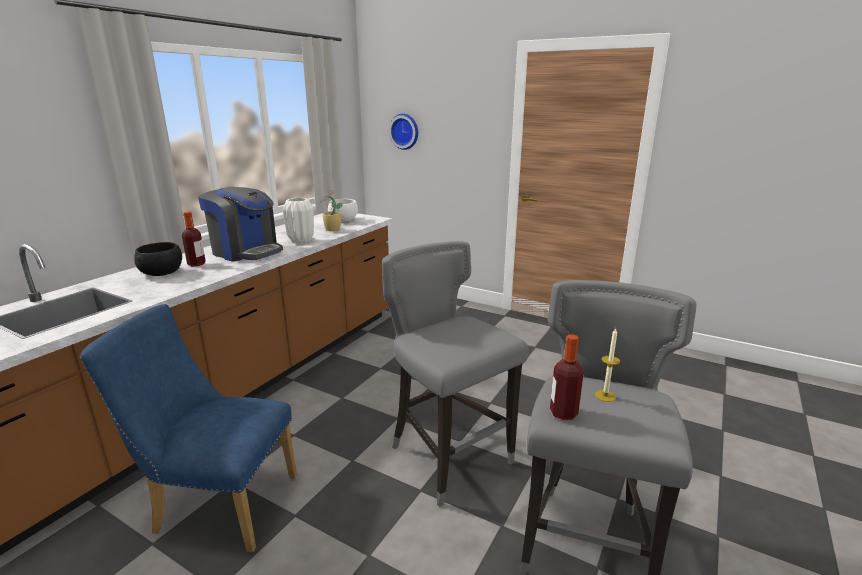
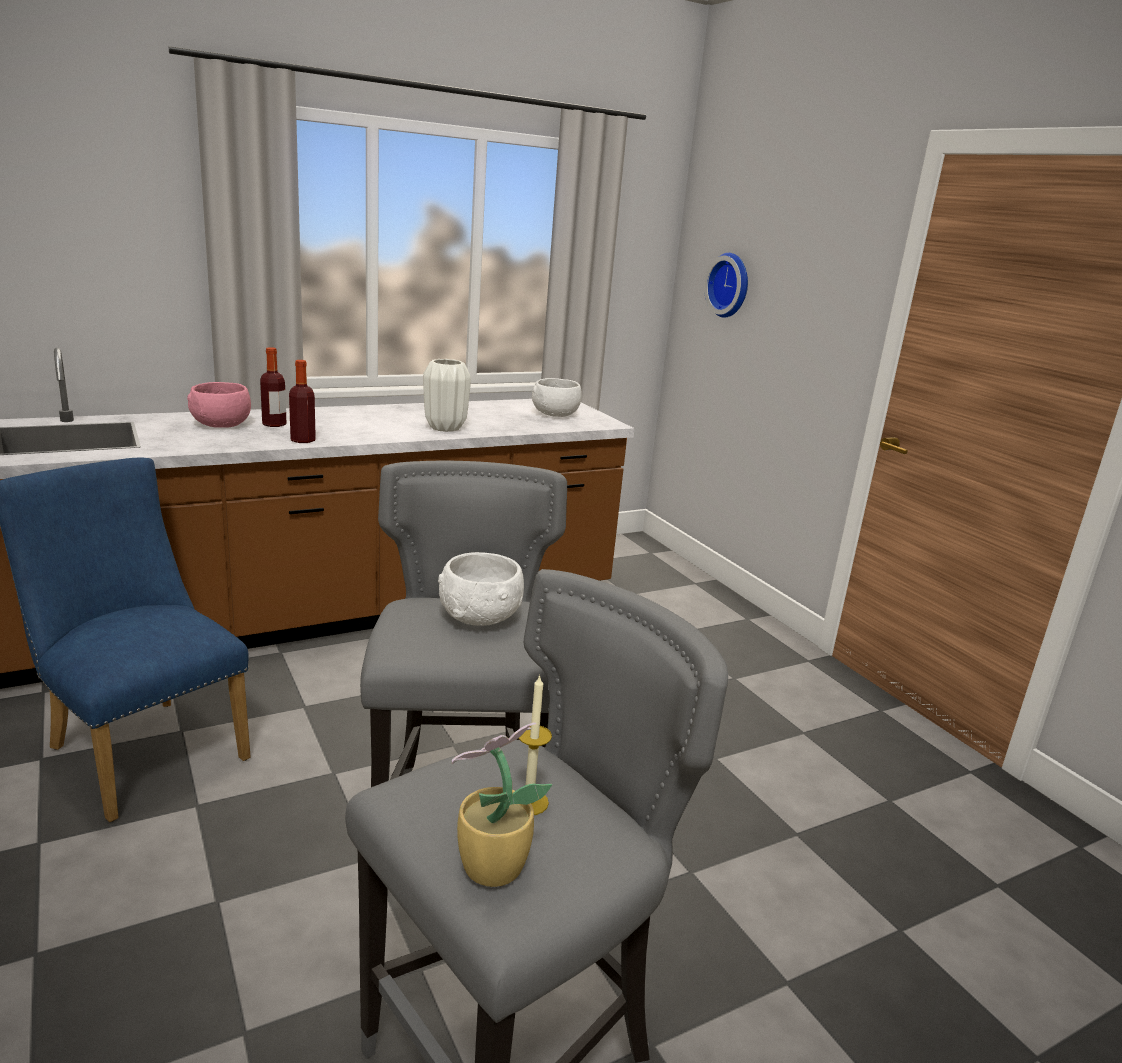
camera: 30 degrees right, 0 degrees up
(162, 273) = (221, 425): black bowl -> pink bowl
(246, 251) = (354, 424): coffee machine -> none
(332, 230) = (514, 423): potted plant -> potted plant (489, 868)
(456, 330) = (481, 617): none -> white bowl
(563, 413) = (422, 794): bottle -> bottle (303, 440)

